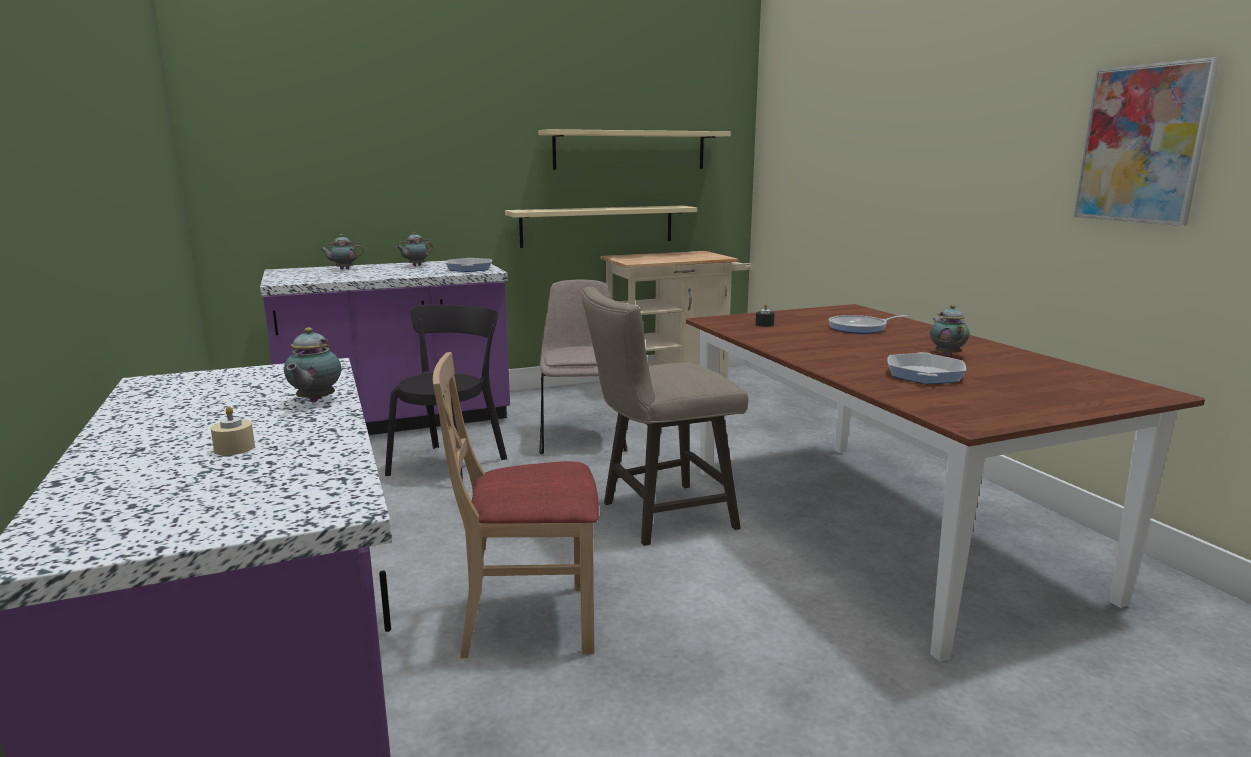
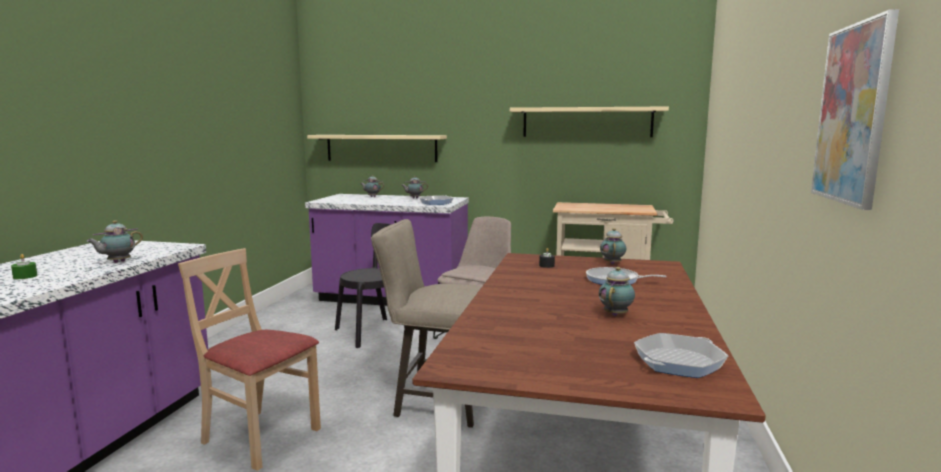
camera: 35 degrees right, 5 degrees down
(234, 448) = (25, 276): beige candle -> green candle
(597, 226) = (557, 179): beige shelf -> beige shelf (381, 148)
(811, 313) = (612, 263): none -> teapot
(924, 375) = (542, 325): frying pan -> frying pan (678, 362)

